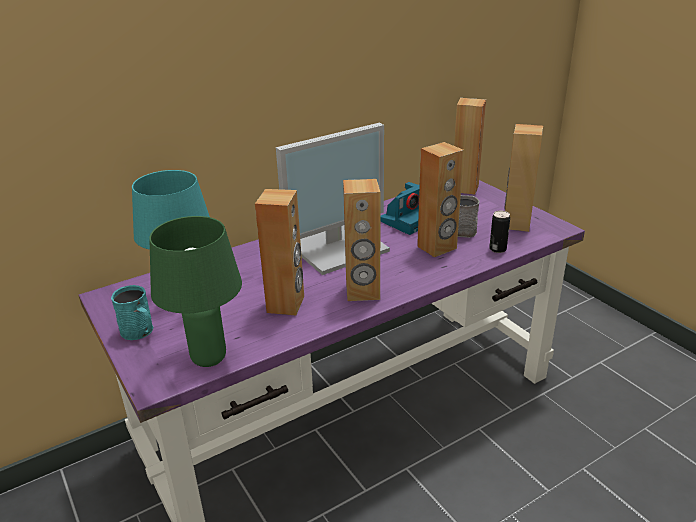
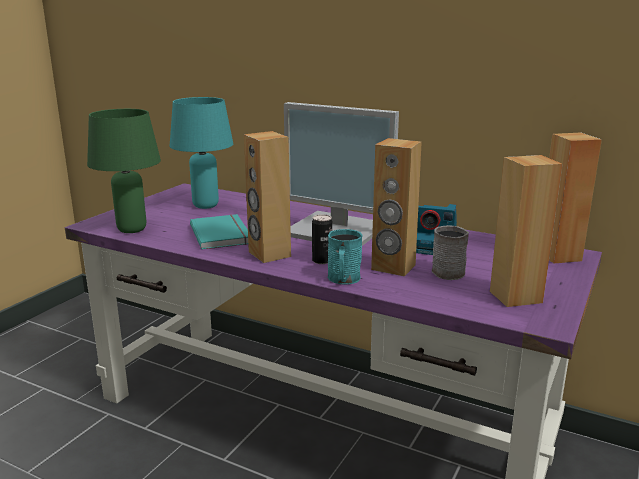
camera: 60 degrees right, 10 degrees down
(140, 332) = (151, 206): turquoise mug -> turquoise mug (343, 279)
(286, 304) = (222, 234): brown speaker -> turquoise book
(497, 249) = (433, 296): can -> can (322, 261)

